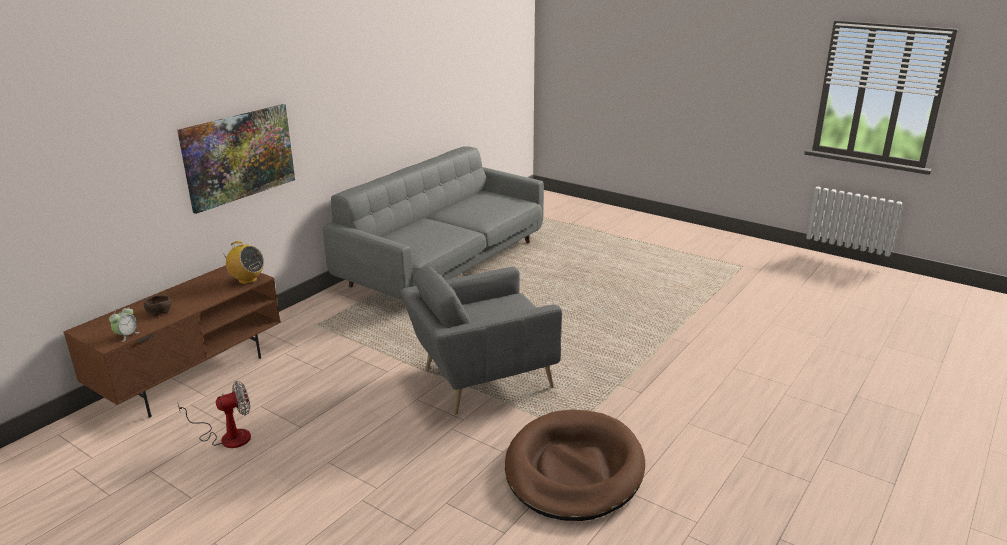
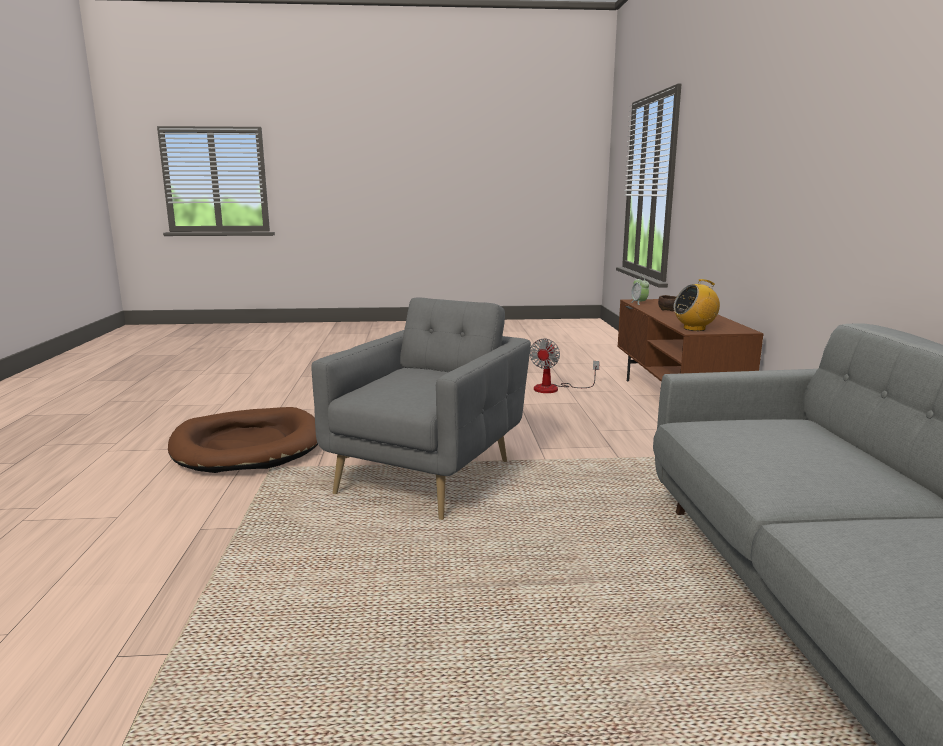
camera: 140 degrees right, 10 degrees down
(239, 156) = (805, 197): picture -> none

